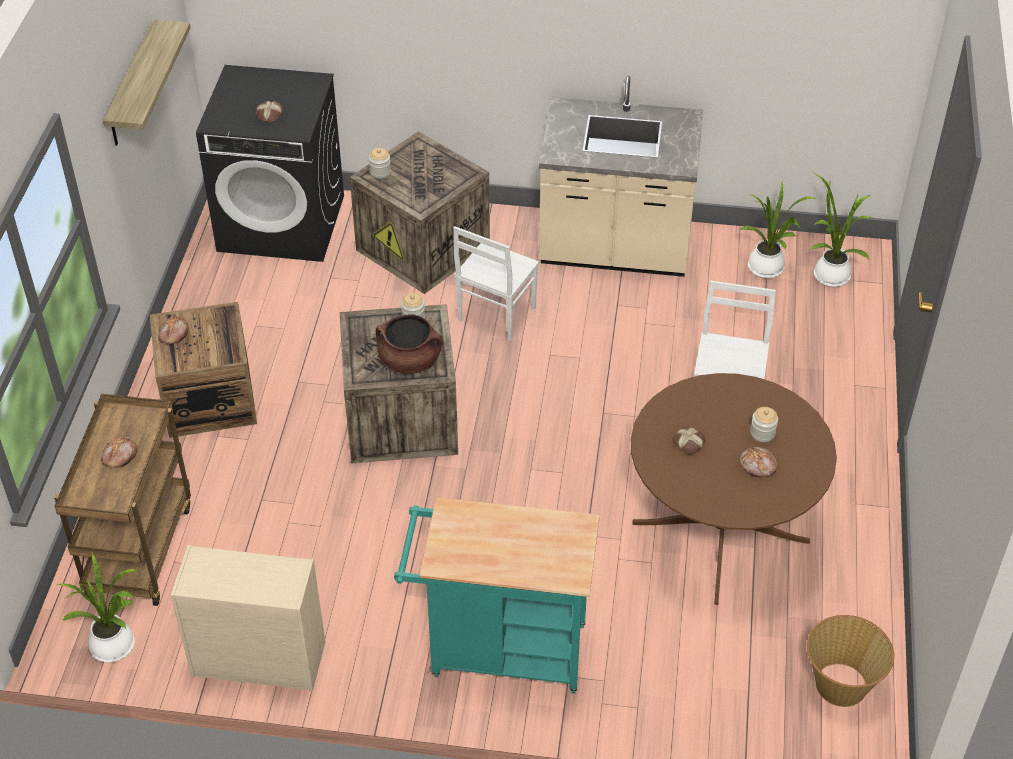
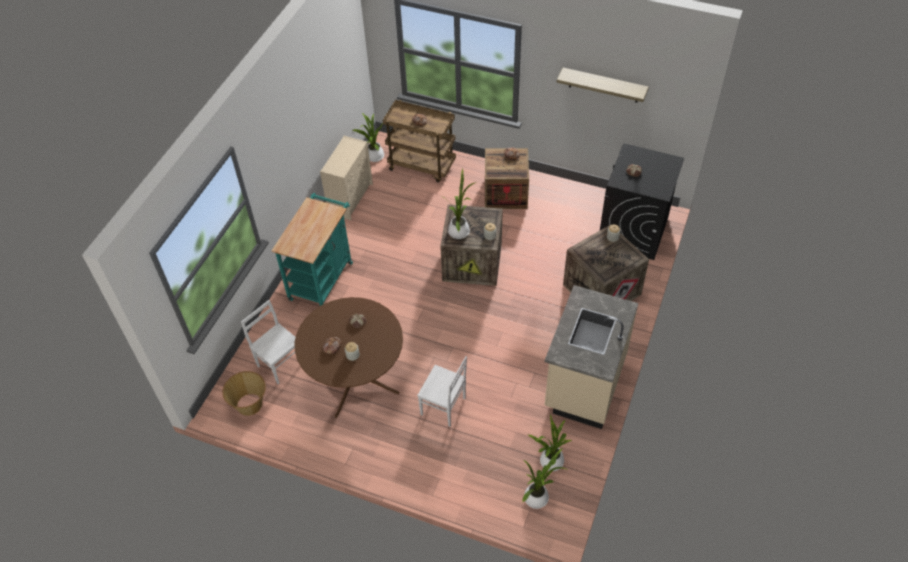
camera: 105 degrees right, 5 degrees up
(410, 361) = (459, 230): brown cooking pot -> potted plant
(495, 314) = (539, 313): white chair -> white chair (281, 363)

